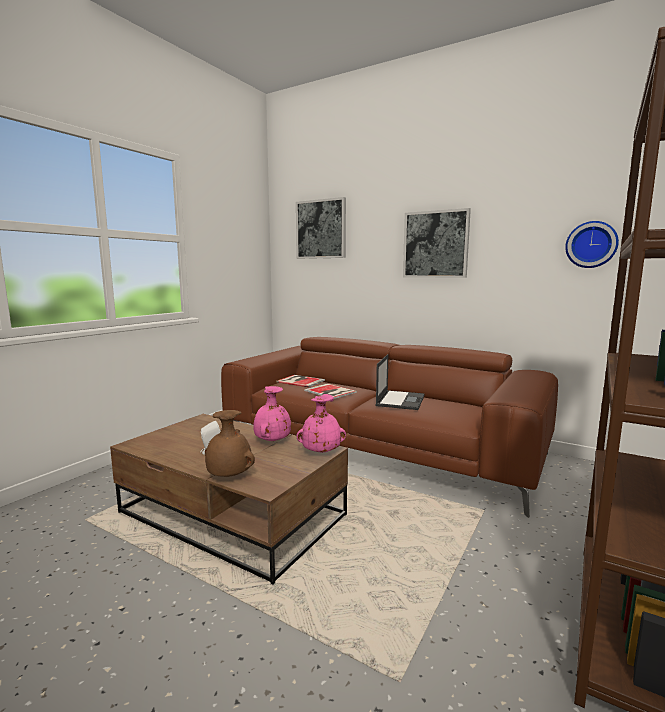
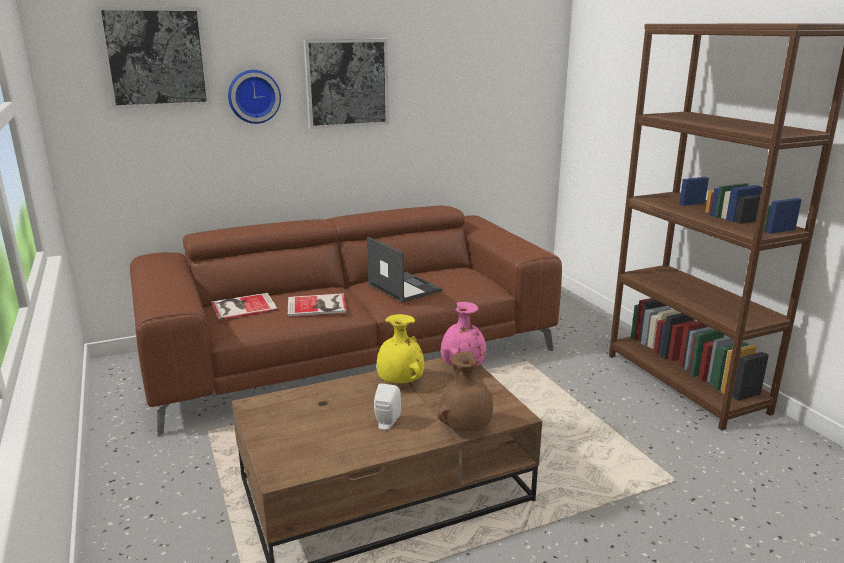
camera: 55 degrees left, 10 degrees up
(272, 441) = (399, 382): pink vase -> yellow vase
(591, 245) = (498, 83): wall clock -> wall clock (253, 96)

